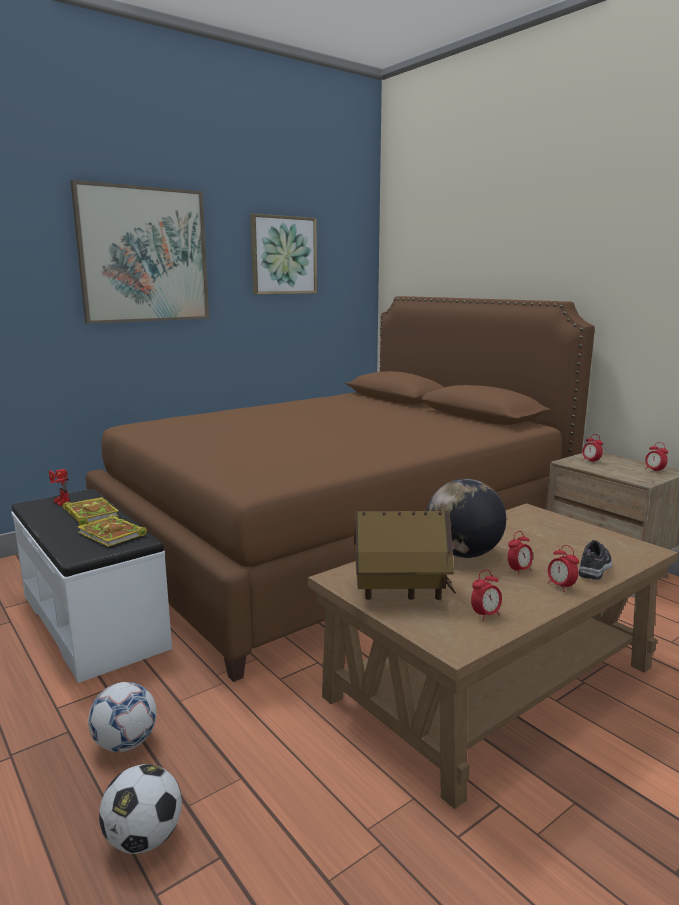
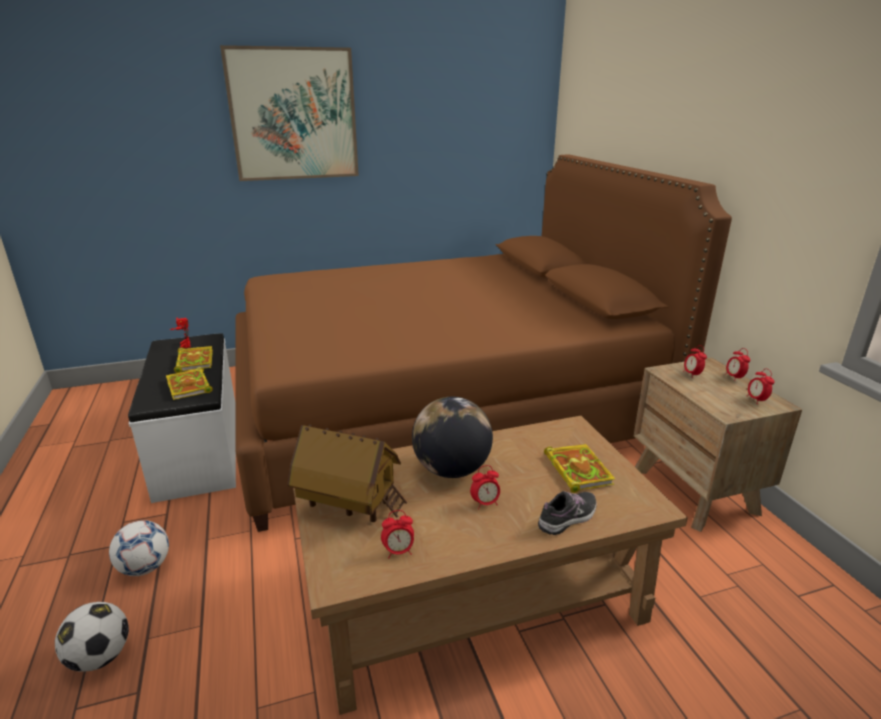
camera: 20 degrees right, 10 degrees up
(283, 255) = (442, 110): picture -> none
(560, 586) = (507, 534): alarm clock -> alarm clock (734, 377)
(564, 537) = (576, 469): none -> book

